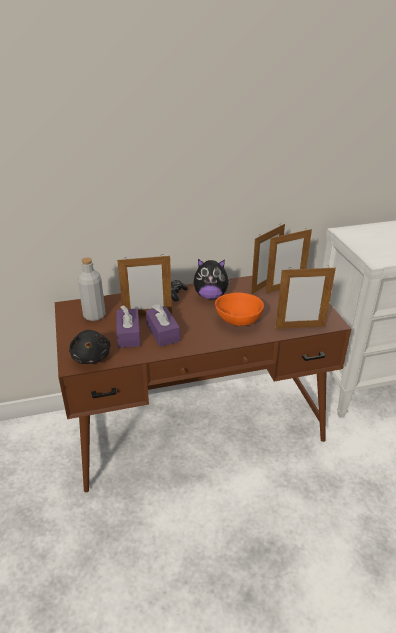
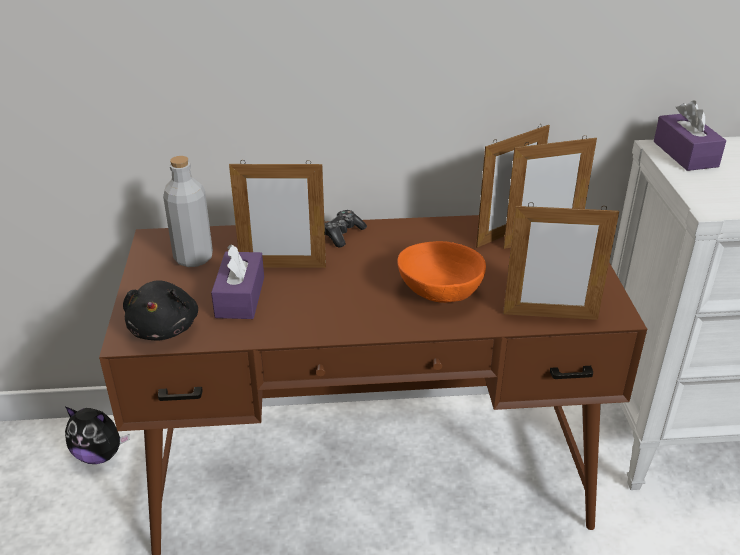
camera: 10 degrees right, 0 degrees up
(163, 333) = (299, 300): purple tissue box -> purple tissue box (685, 154)
(210, 296) = (403, 243): plush toy -> plush toy (99, 455)

